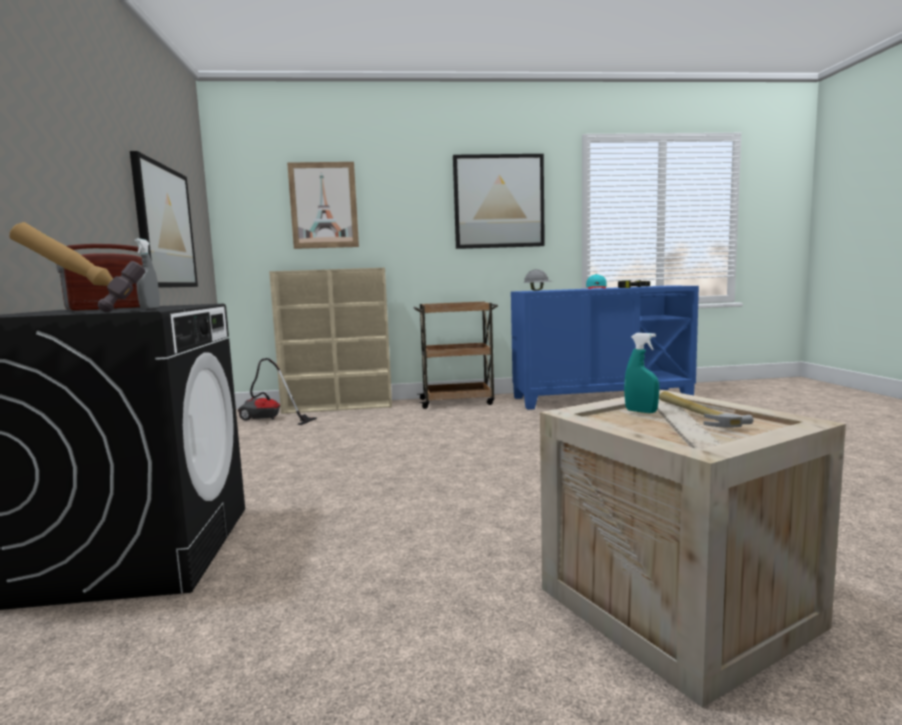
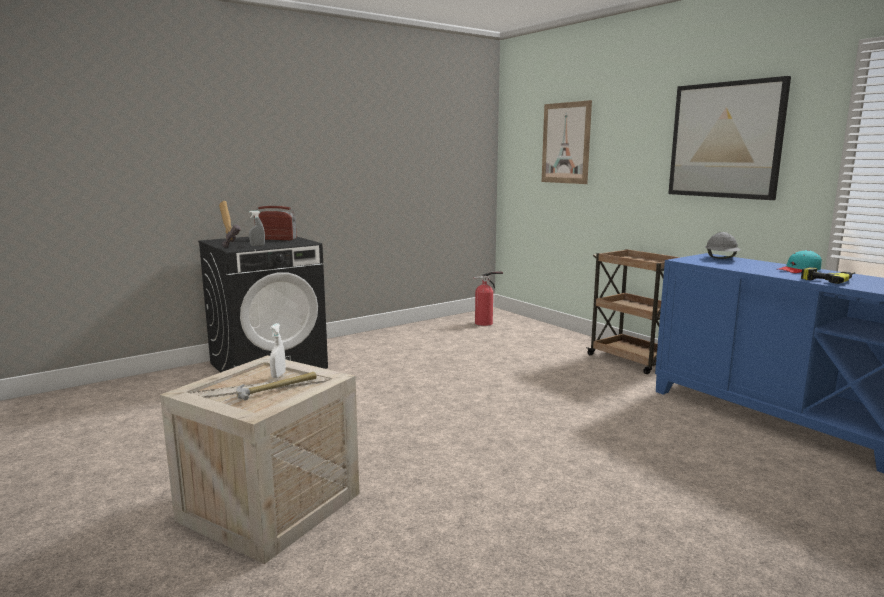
camera: 60 degrees right, 5 degrees up
(164, 227) = (416, 171): picture -> none
(269, 420) = (485, 323): vacuum cleaner -> fire extinguisher
(339, 407) = (548, 330): beige bookcase -> none
(641, 411) = (278, 375): turquoise spray bottle -> white spray bottle

